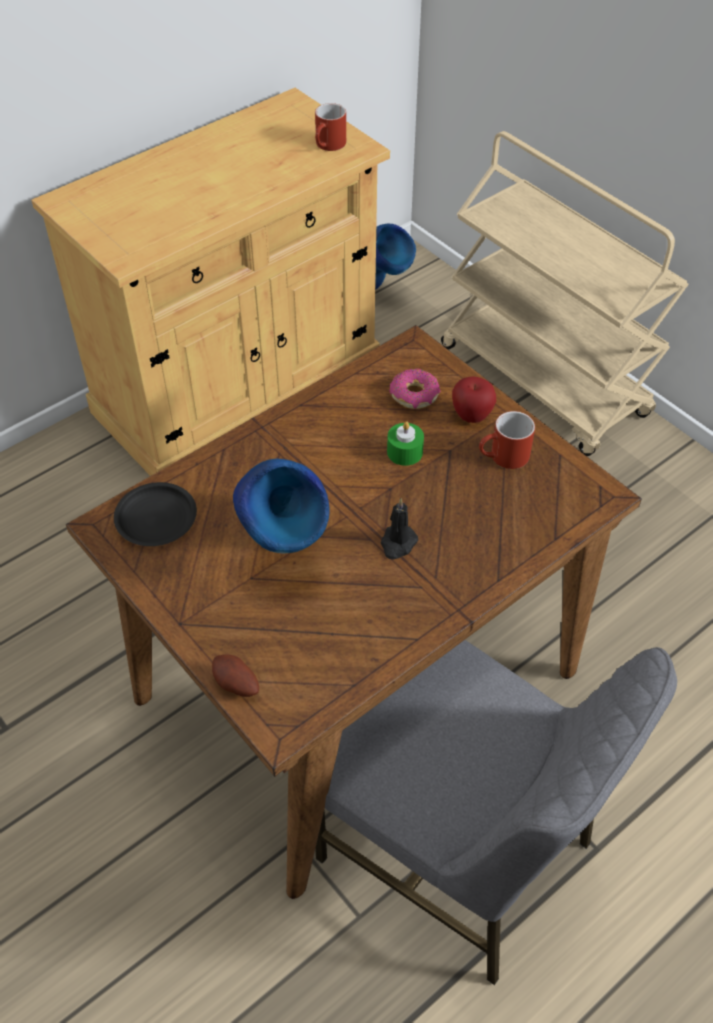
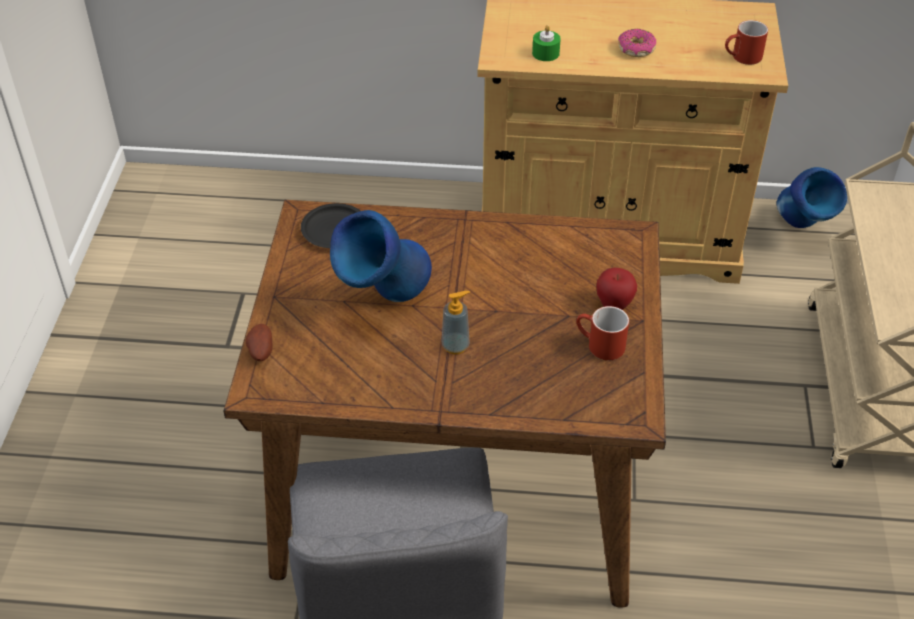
camera: 45 degrees right, 5 degrees down
(398, 543) = (455, 346): black candle -> soap dispenser
(404, 452) = (536, 296): green candle -> green candle (545, 53)
(414, 396) = (591, 266): donut -> donut (636, 49)

